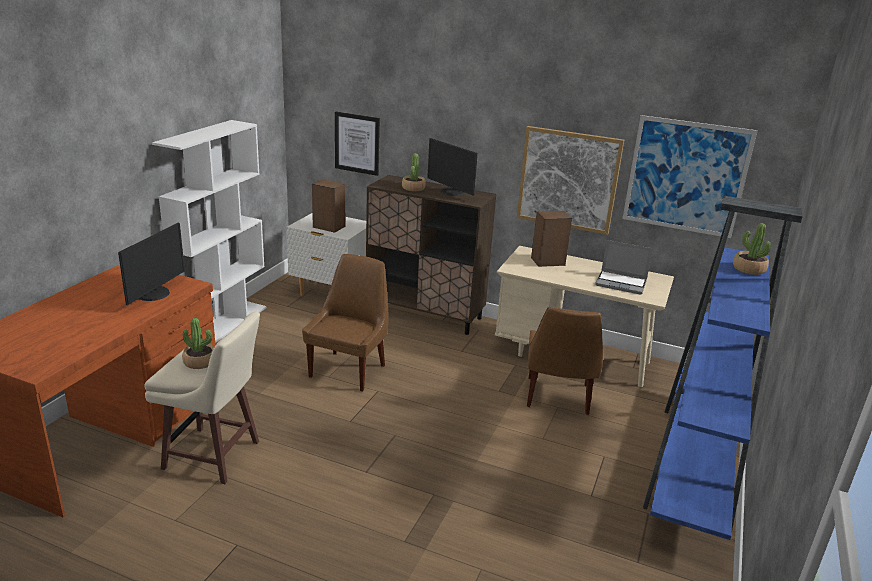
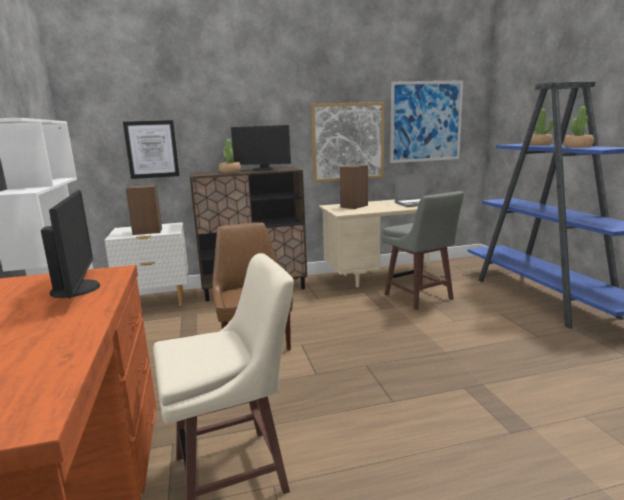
camera: 35 degrees left, 10 degrees down
(200, 362) = (204, 344): potted plant -> potted plant (577, 147)
(557, 397) = (419, 297): brown chair -> grey stool

